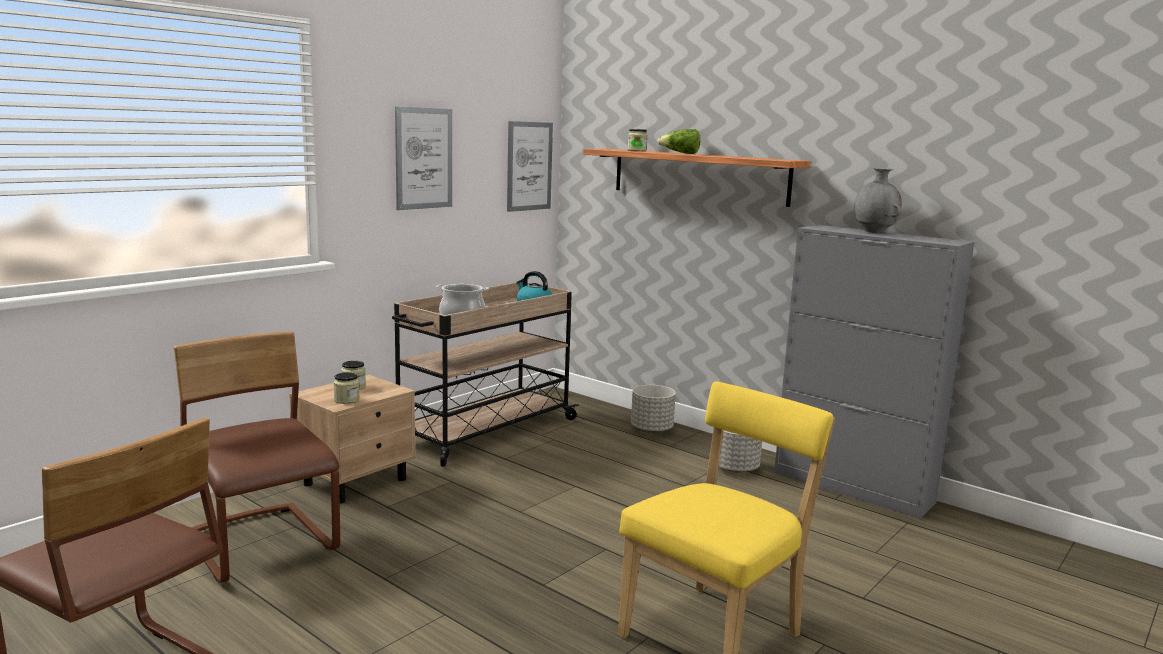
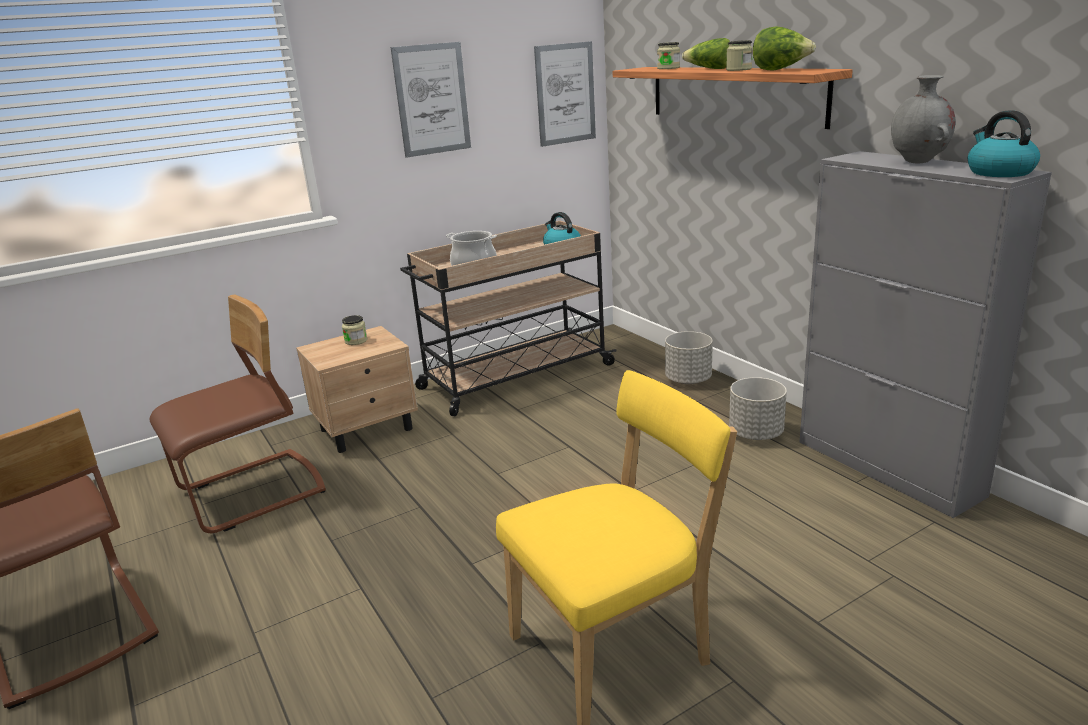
camera: 20 degrees right, 10 degrees up
(262, 545) = (252, 493): brown chair -> brown chair turned 75 degrees clockwise
(346, 400) = (338, 356): jar -> jar (739, 69)
(750, 157) = (780, 70): none -> lettuce
(941, 240) = (998, 172): none -> kettle

